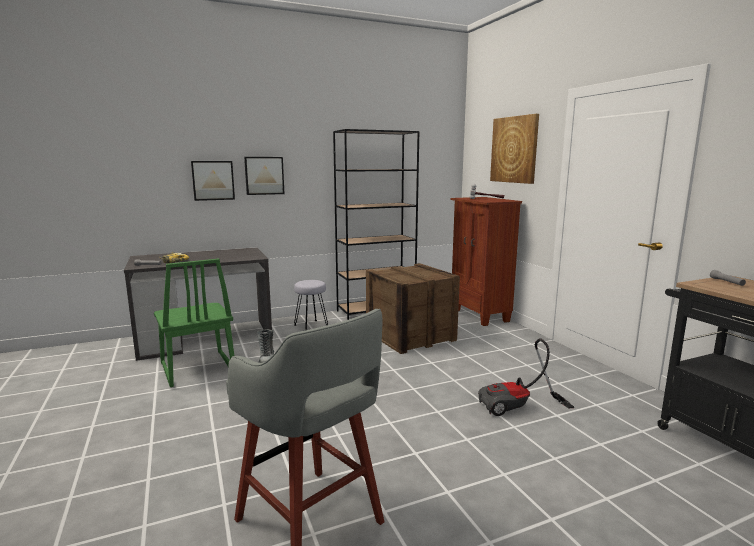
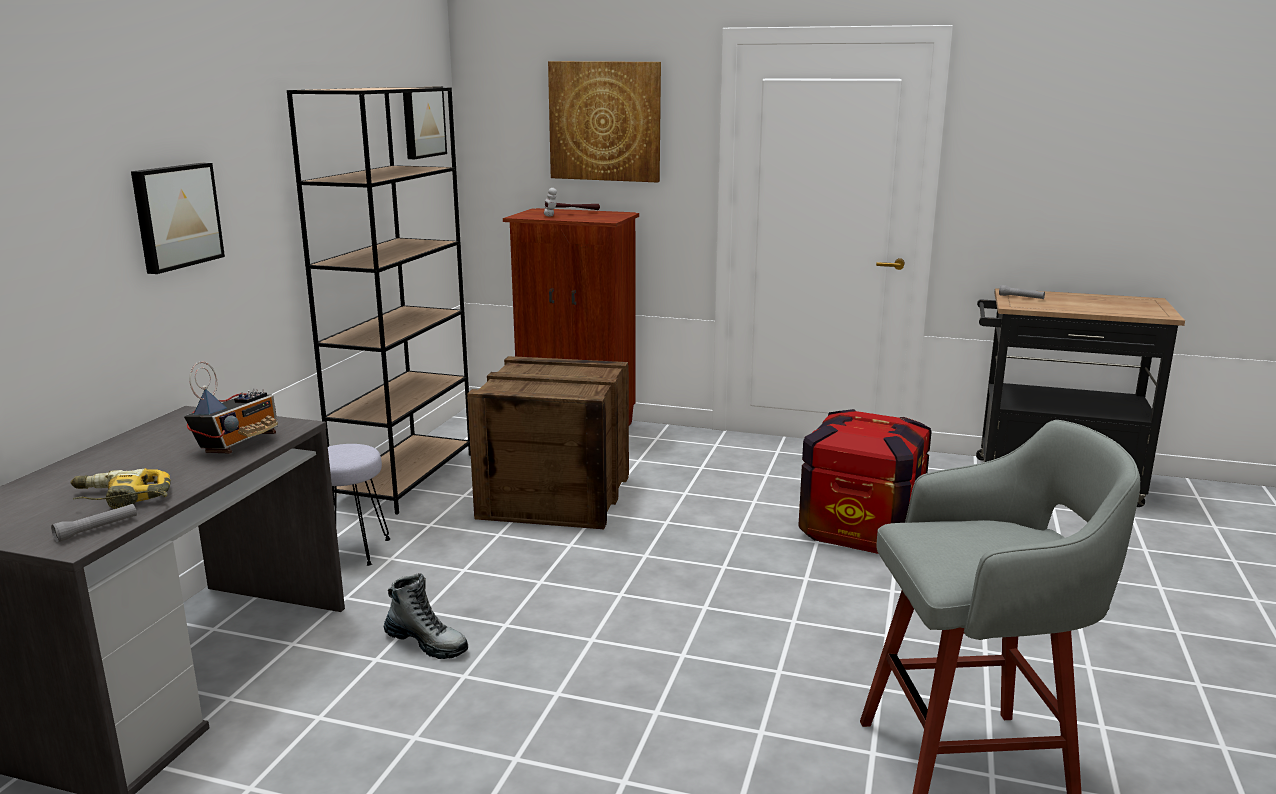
camera: 50 degrees left, 5 degrees up
(196, 369) = (330, 732): green chair -> none
(213, 180) = (72, 248): picture -> picture (422, 122)
(232, 258) = (239, 444): none -> radio
(518, 408) = (860, 530): vacuum cleaner -> crate

